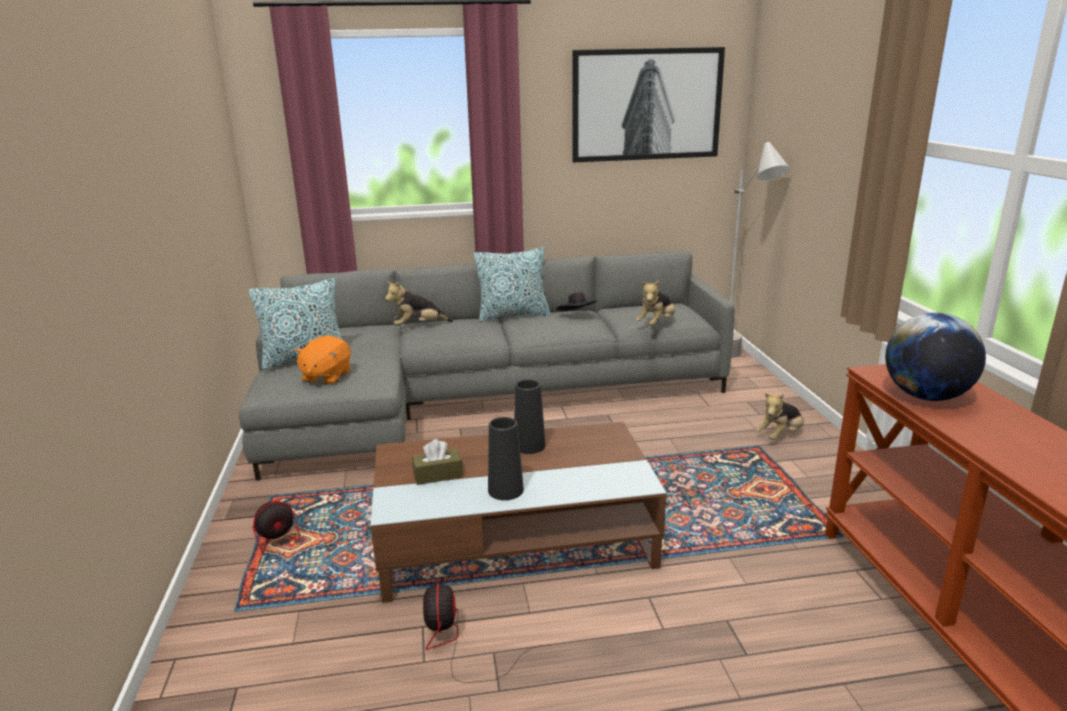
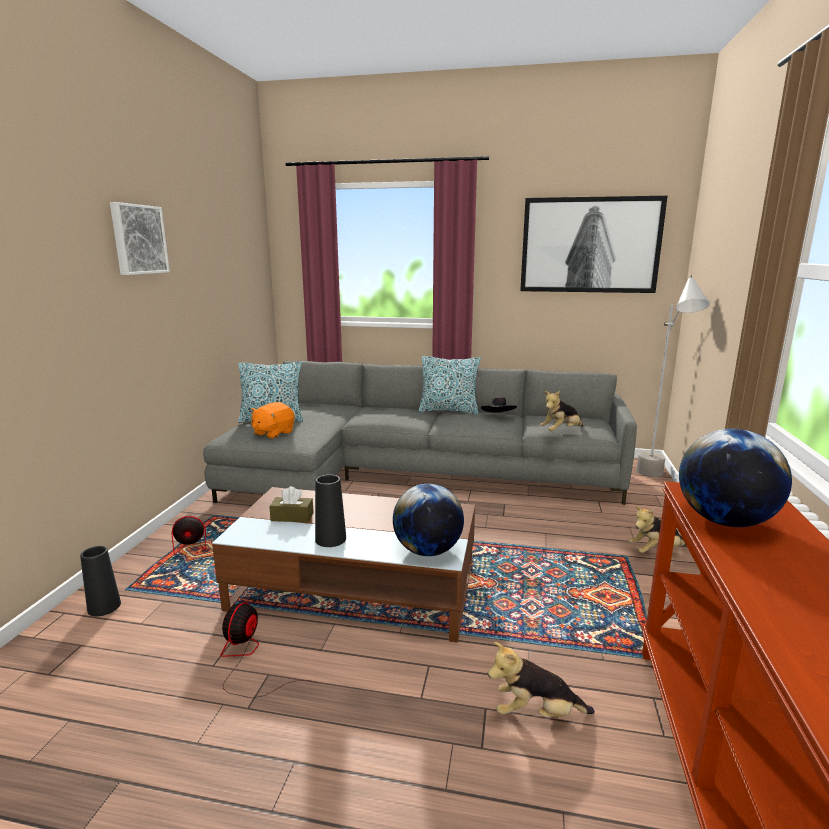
camera: 20 degrees right, 5 degrees down
(140, 139) = (138, 239): none -> picture
(418, 326) = (370, 409): plush toy -> plush toy (536, 713)
(529, 446) = (380, 509): black vase -> black vase (104, 607)
(618, 480) = (427, 551): none -> globe

